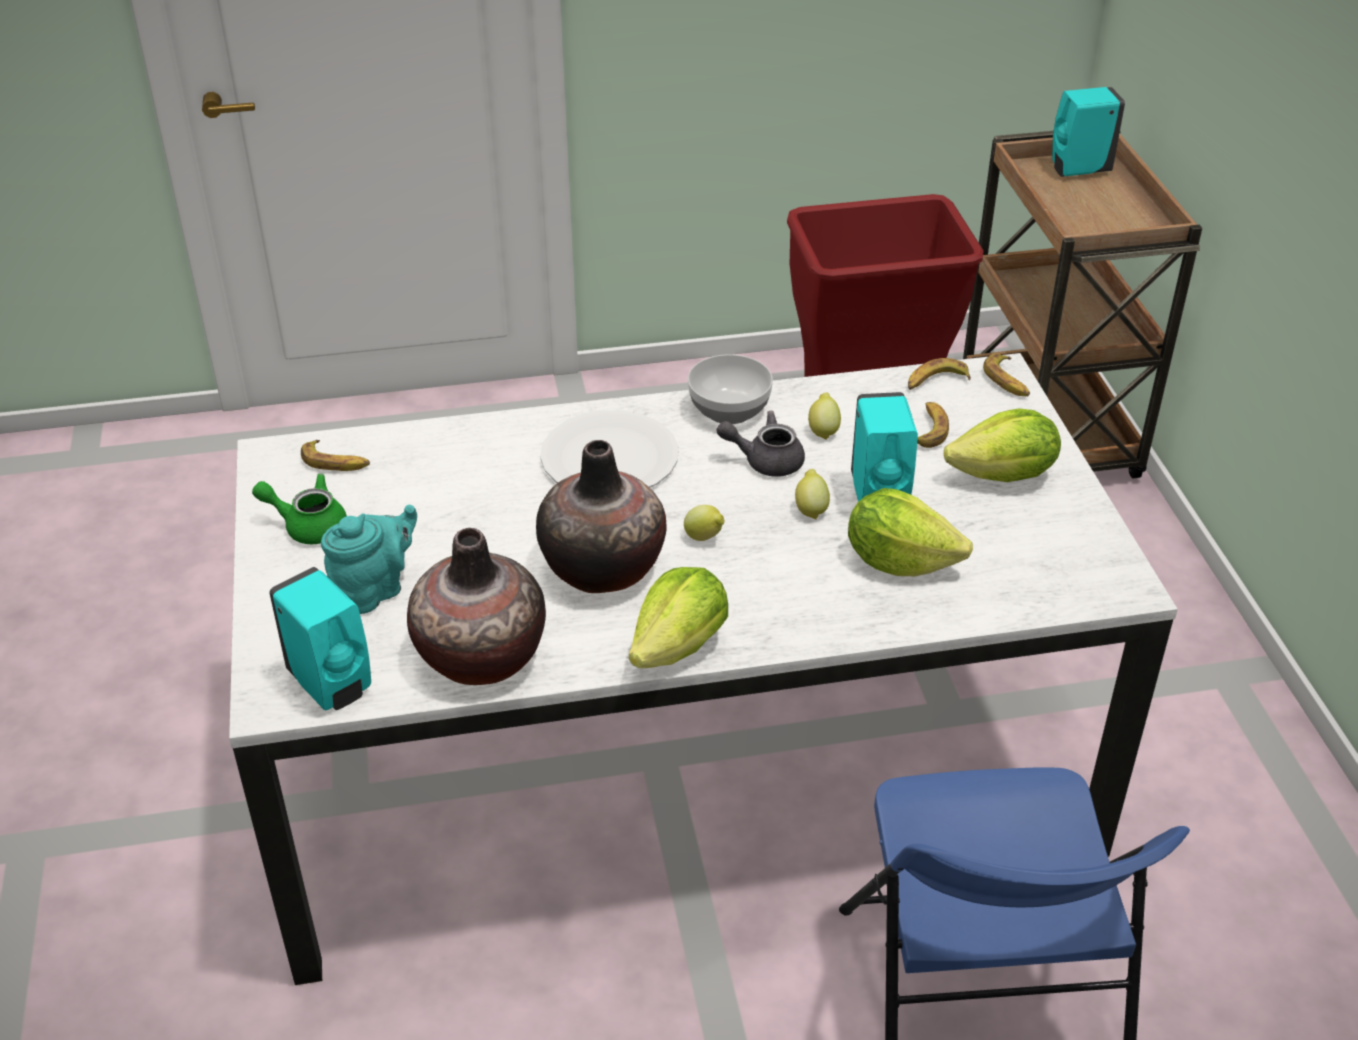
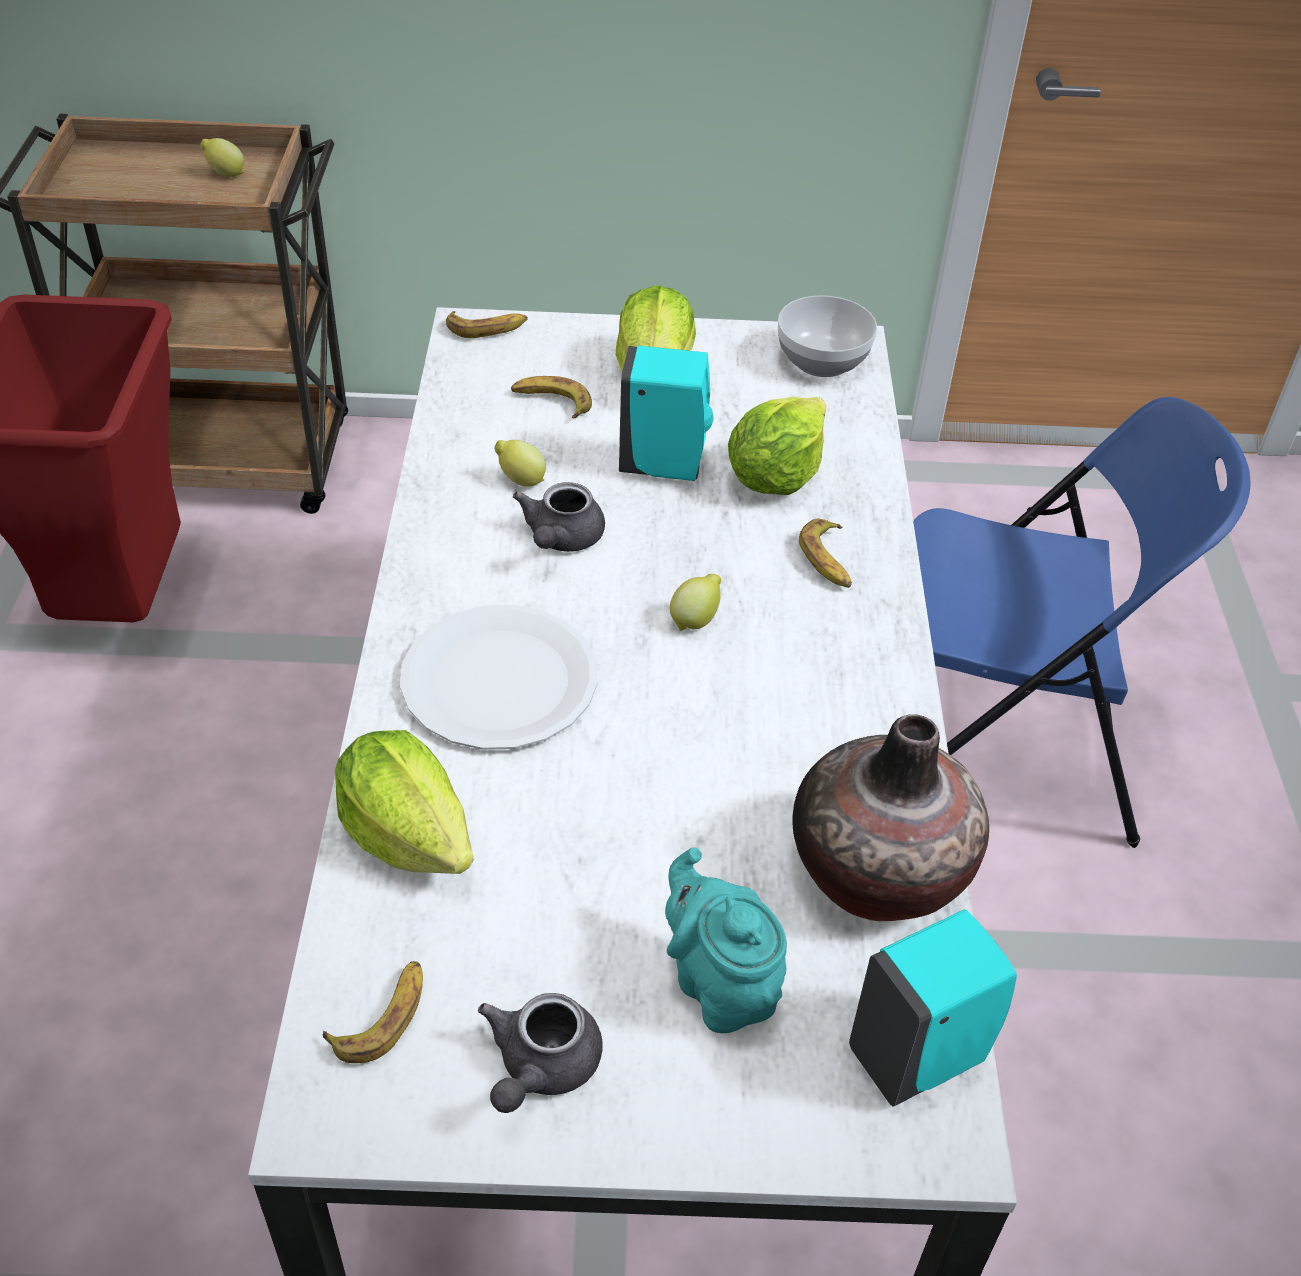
camera: 80 degrees left, 5 degrees up
(308, 525) = (540, 1067): green teapot -> grey teapot
(603, 567) = (728, 723): vase -> none
(679, 646) = (888, 677): lettuce -> lettuce (407, 834)
(730, 409) = (441, 549): bowl -> bowl (821, 360)
(811, 509) = (667, 522): lemon -> lemon (225, 174)
(936, 382) = (463, 376): banana -> banana (828, 560)
(1077, 170) = (102, 171): turquoise soap dispenser -> none

